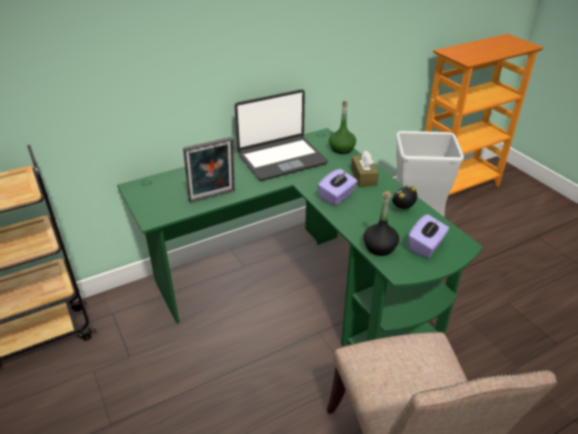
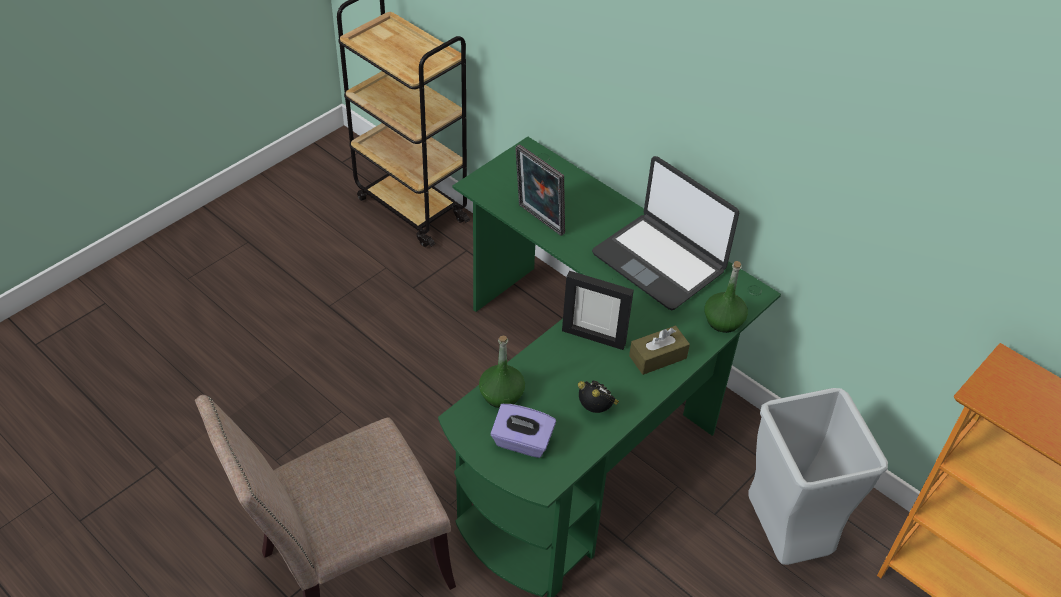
camera: 70 degrees right, 10 degrees up
(337, 197) = (594, 336): purple tissue box -> picture frame
(379, 247) = (501, 395): black bottle -> green bottle

